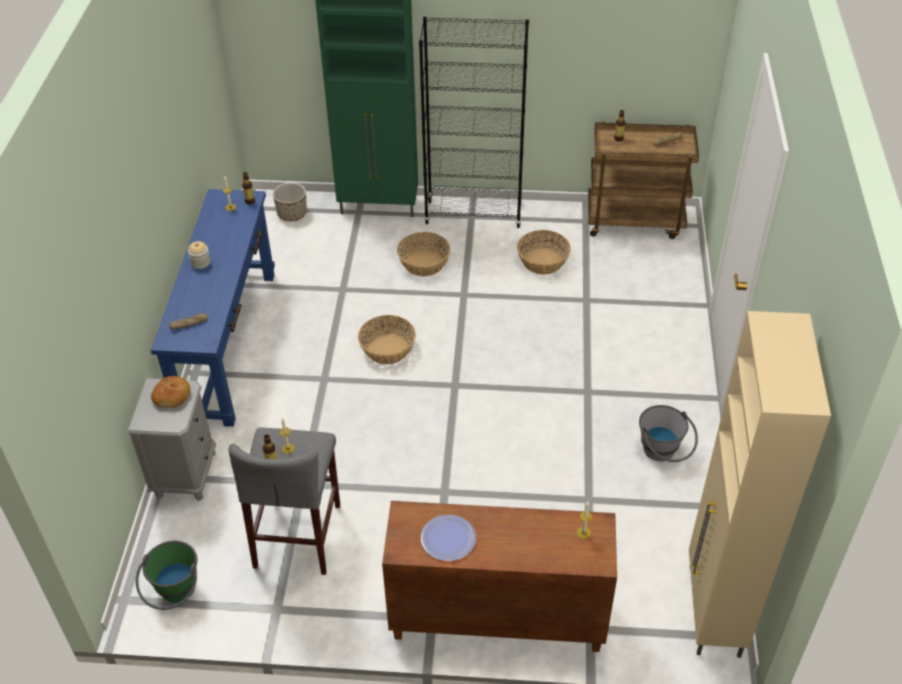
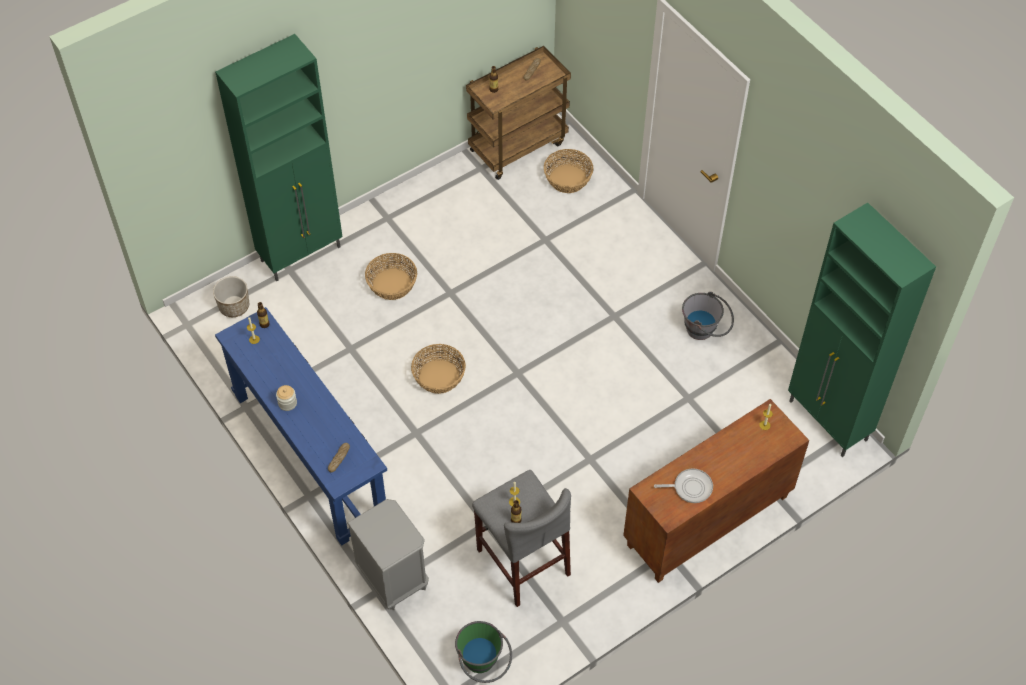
camera: 40 degrees left, 10 degrees up
(172, 396) = (384, 522): bread -> none
(448, 538) = (690, 487): plate -> frying pan
(473, 214) = (387, 214): black bookcase -> none
(543, 261) = (482, 225): basket -> basket (568, 179)
(713, 611) = (828, 421): beige cabinet -> green cabinet

